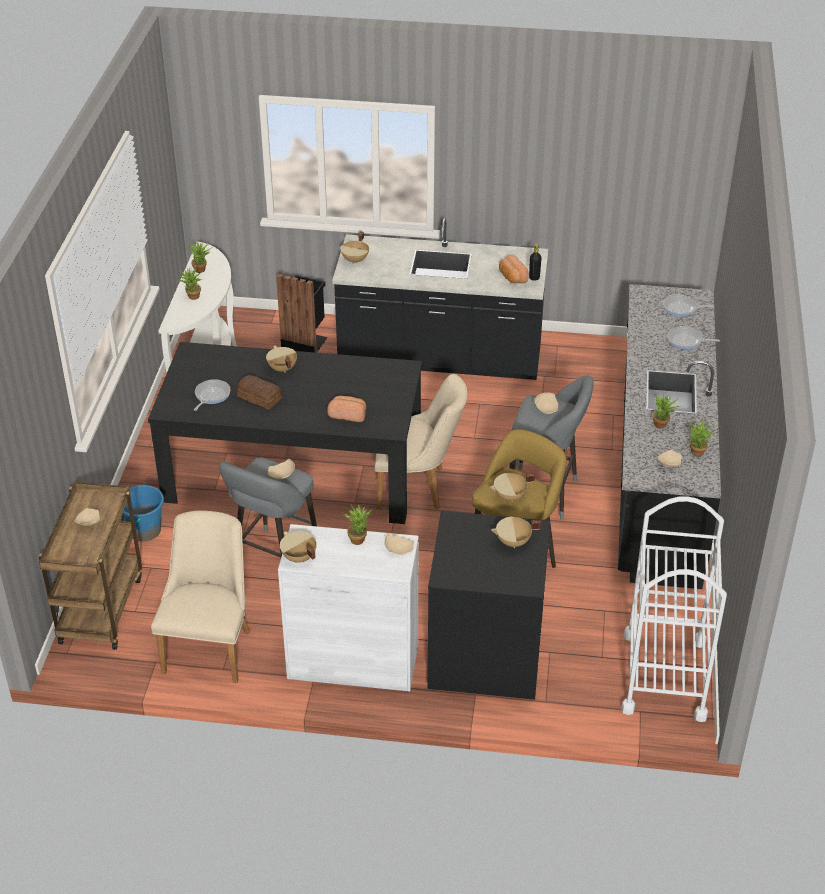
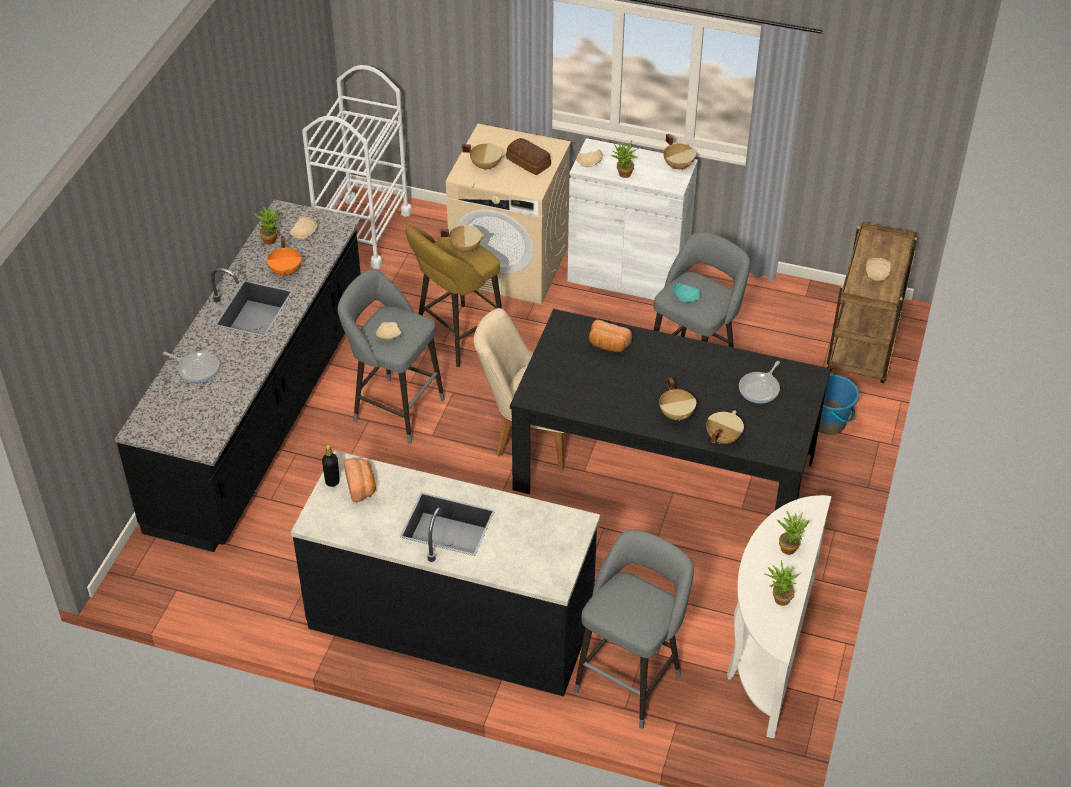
camera: 170 degrees left, 5 degrees up
(211, 645) = (755, 304): beige chair -> none
(259, 397) = (705, 380): bread -> bread (528, 163)
(282, 474) = (685, 297): beige plate -> turquoise plate
(305, 341) = (631, 678): black trash can -> grey stool
(355, 260) = (562, 546): beige cooking pot -> beige cooking pot (722, 438)
(484, 655) = (510, 266): black washing machine -> beige washing machine
(662, 425) = (286, 271): potted plant -> orange cooking pot
(681, 308) = (172, 415): frying pan -> none

